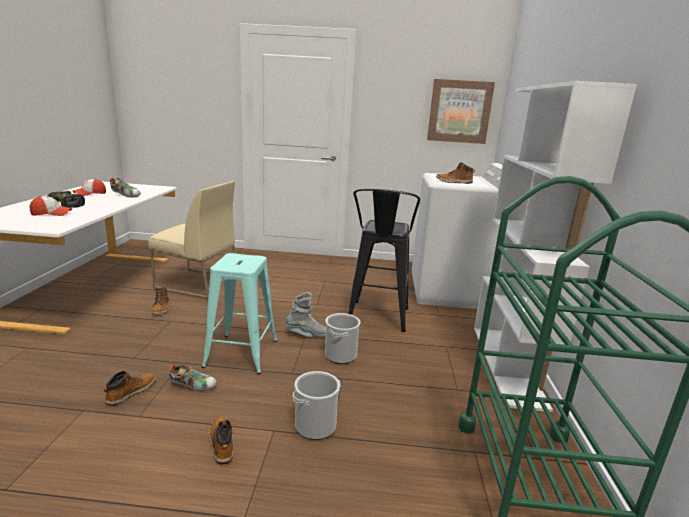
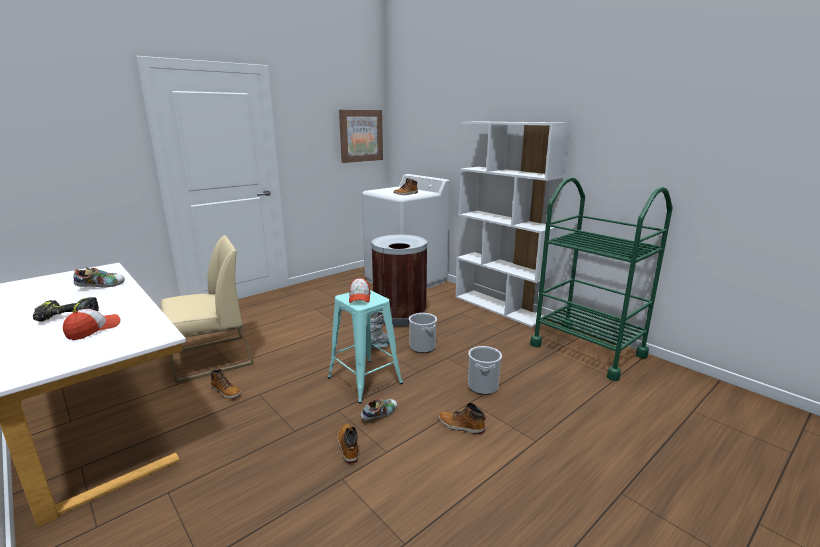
camera: 45 degrees left, 0 degrees up
(90, 193) = (43, 300): cap -> cap (359, 297)
(377, 319) = (399, 317): black stool -> brown trash can

